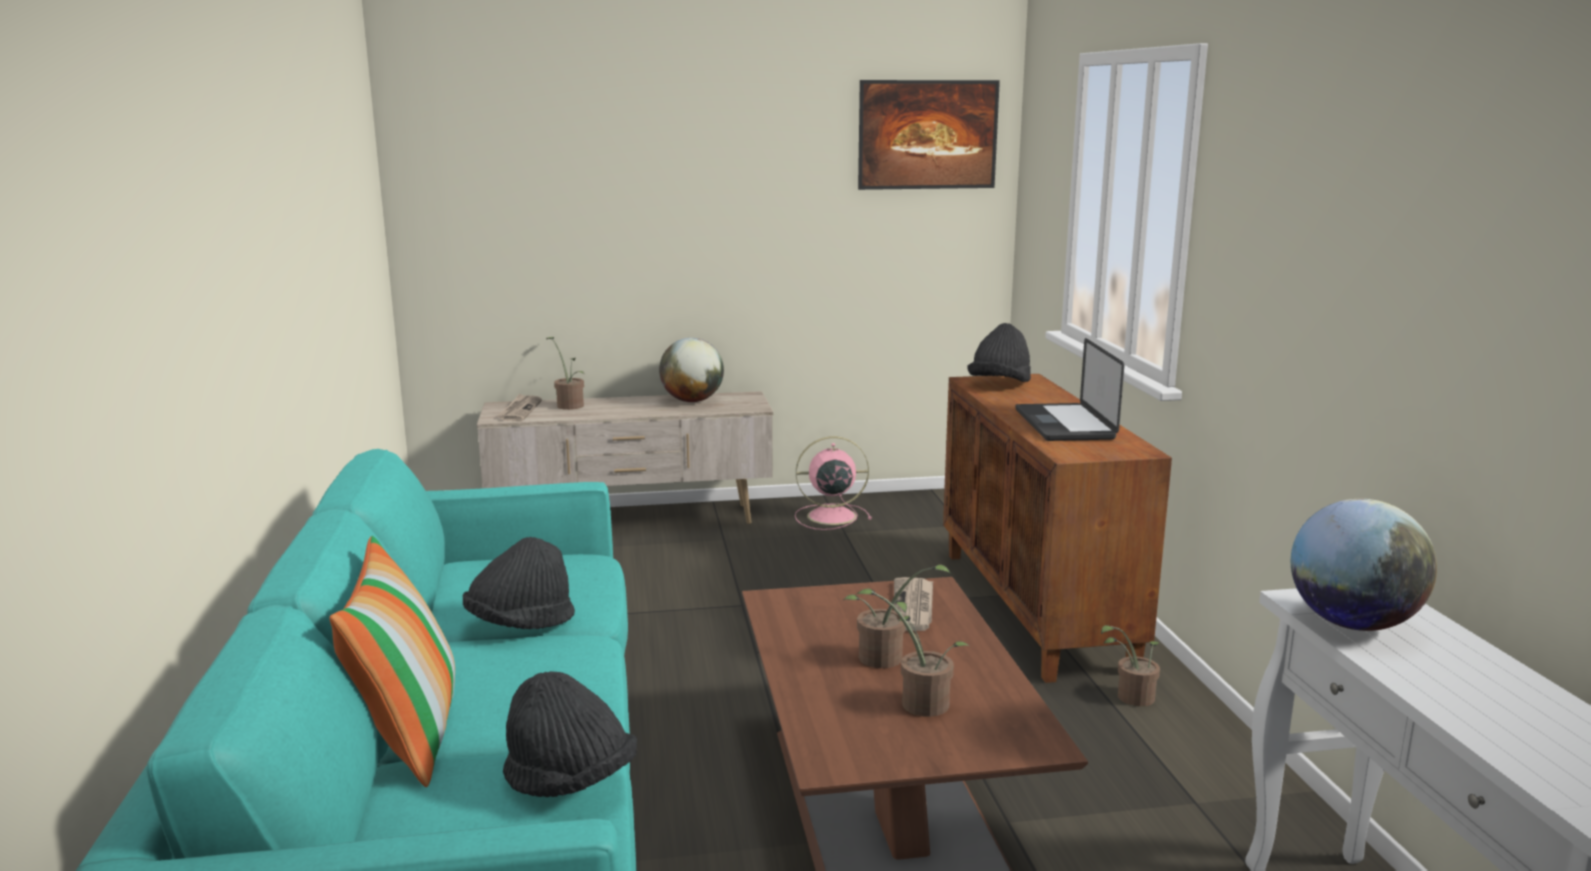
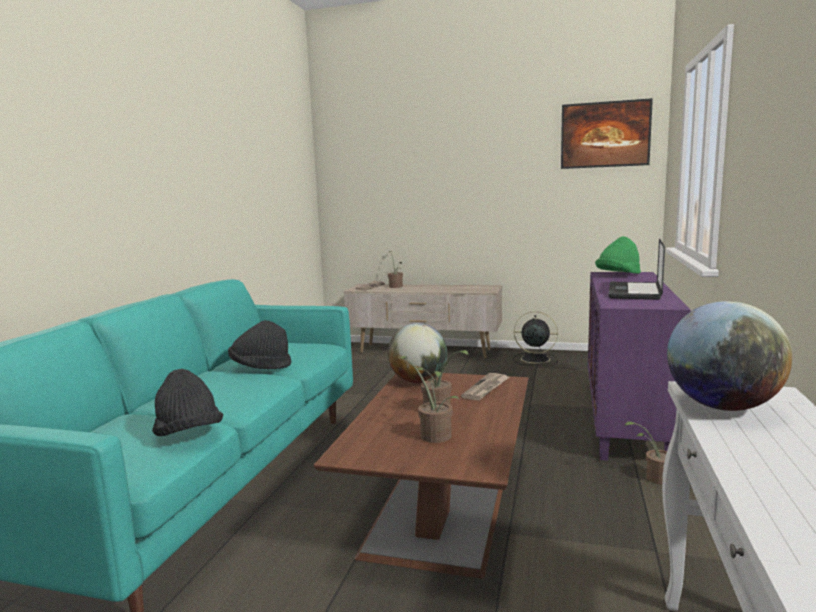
camera: 25 degrees right, 5 degrees down
(407, 735) = (151, 404): pillow -> none
(692, 401) = (459, 287): globe -> globe (418, 381)
(829, 516) = (533, 359): pink fan -> black fan
(999, 385) = (618, 275): black hat -> green hat
(1036, 609) = (626, 419): brown cabinet -> purple cabinet

